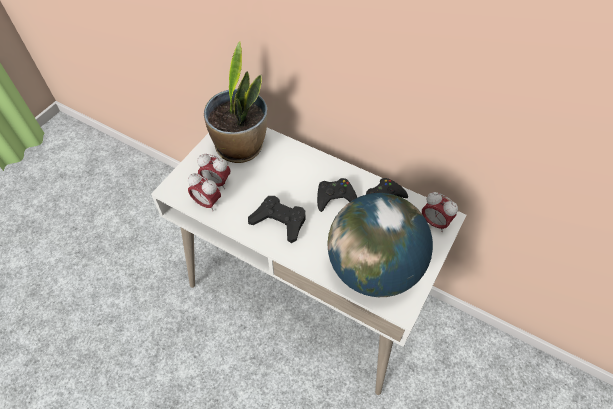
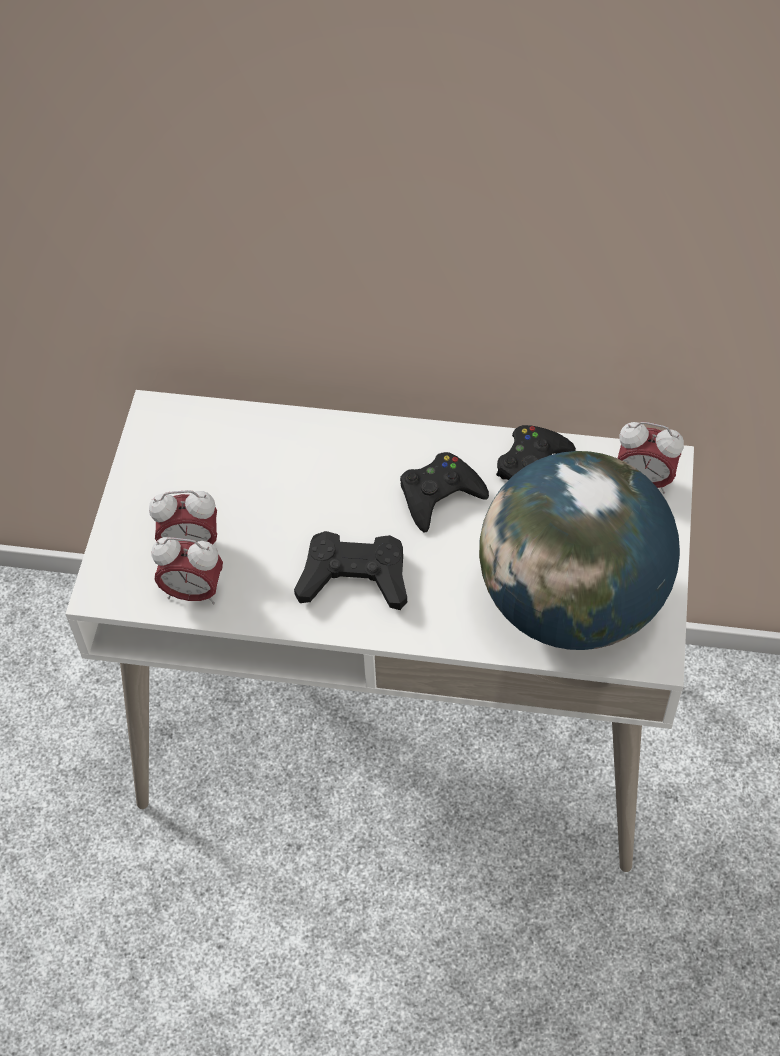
camera: 20 degrees left, 0 degrees up
(241, 147) = (202, 457): potted plant -> none

